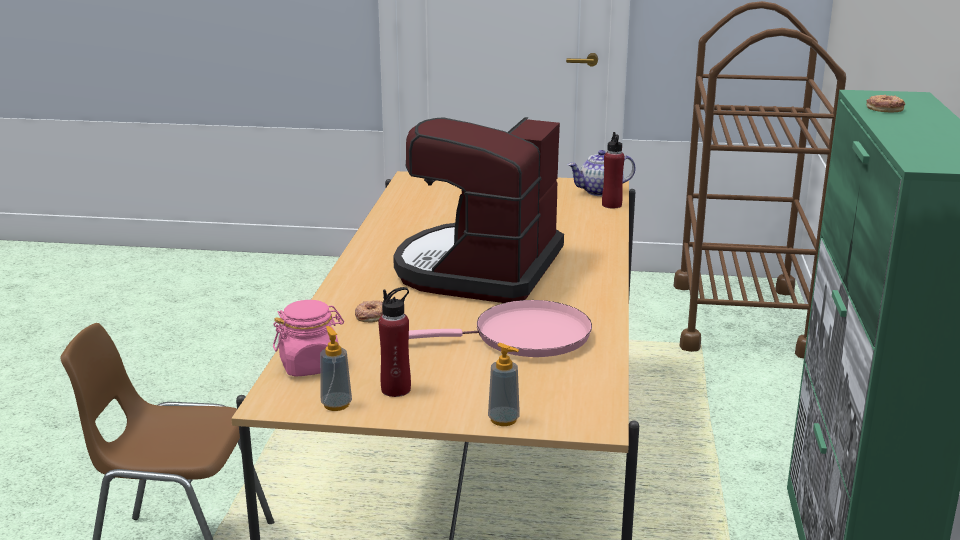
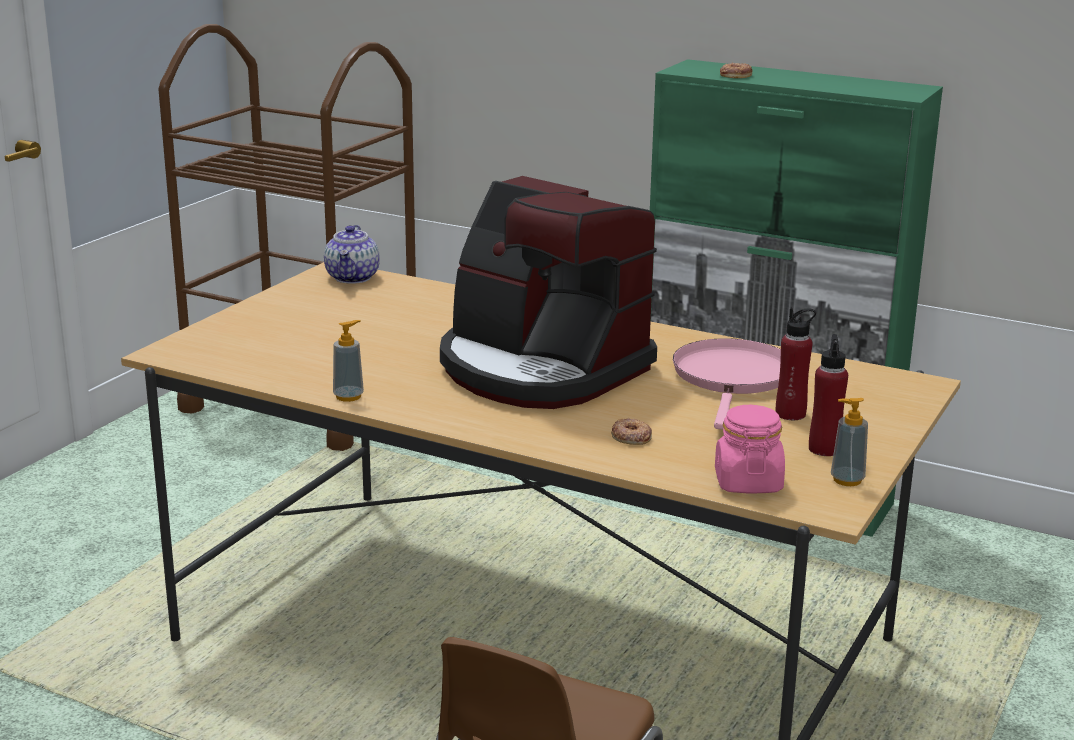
camera: 70 degrees left, 0 degrees up
(503, 419) = (903, 415): soap dispenser -> soap dispenser (348, 396)
(611, 205) = (403, 281): red bottle -> red bottle (790, 414)

